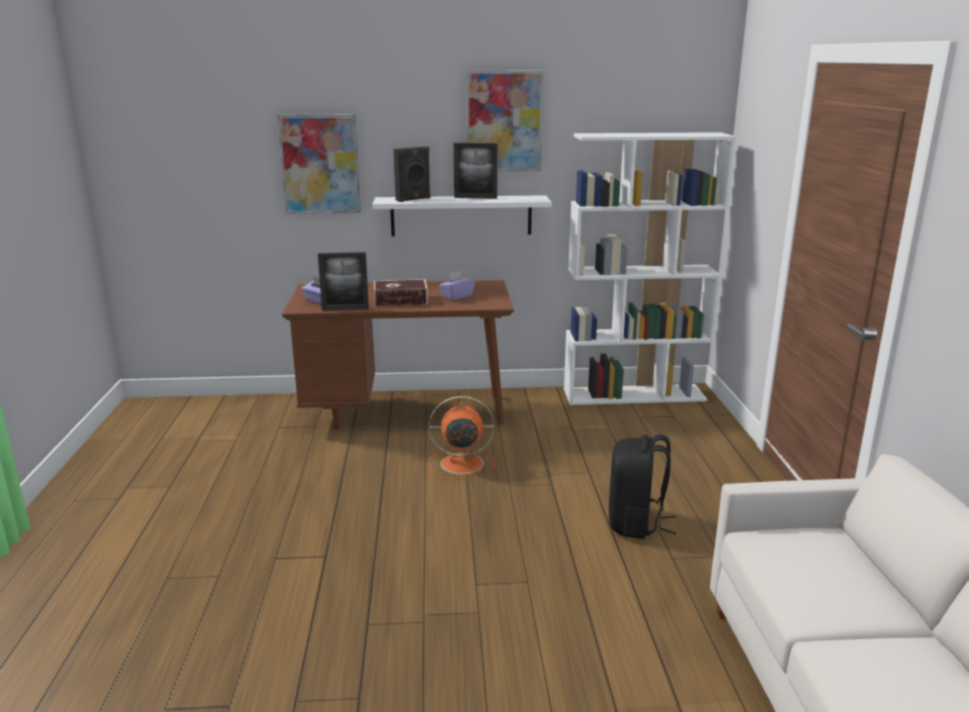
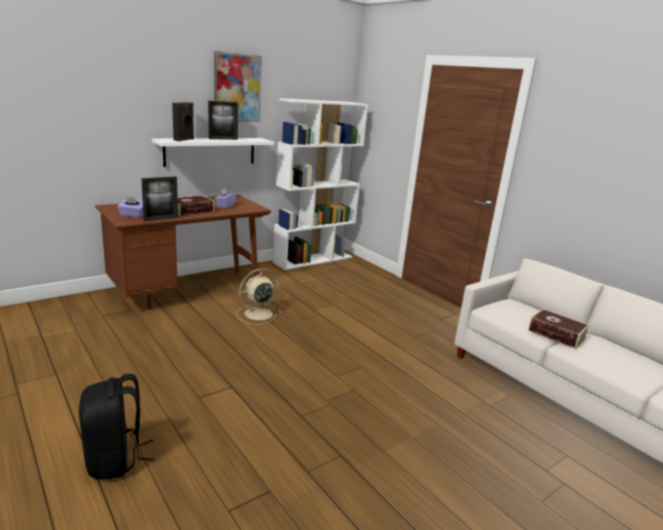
camera: 35 degrees left, 0 degrees up
(320, 164) = (109, 112): picture -> none
(460, 464) = (257, 314): orange fan -> beige fan
(636, 523) = (382, 324): black backpack -> black backpack (115, 459)
(841, 621) = (556, 334): none -> book

